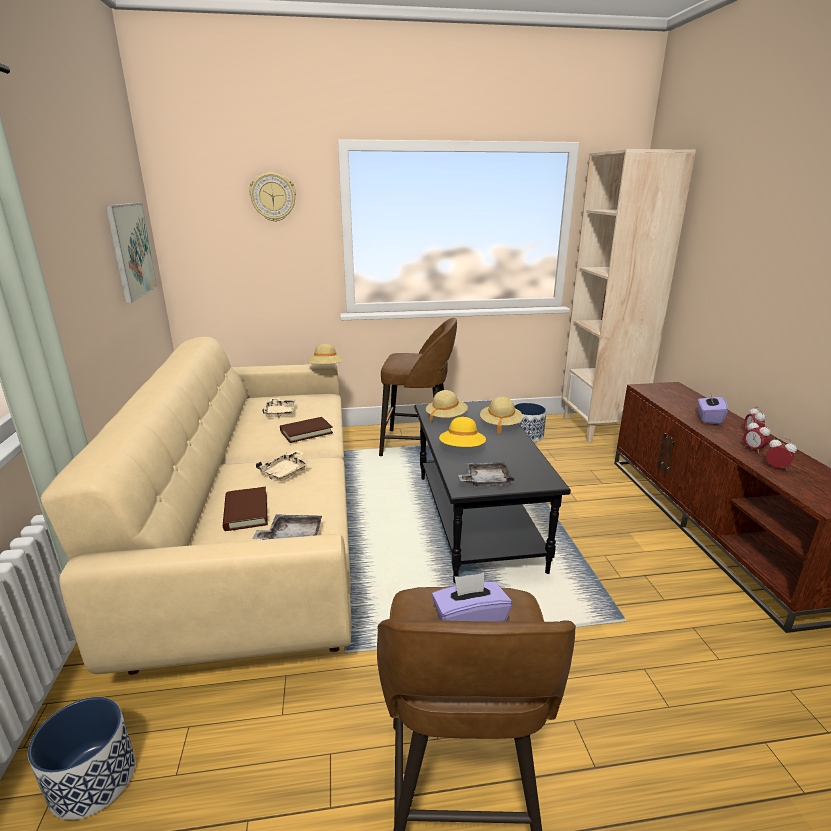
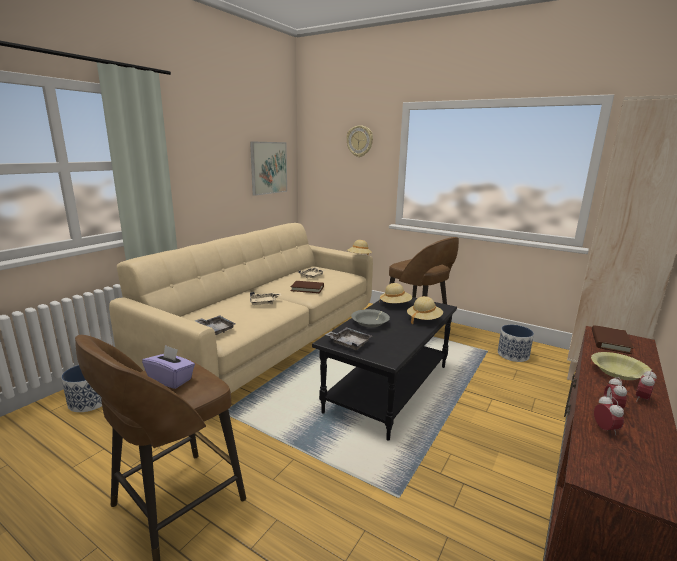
camera: 40 degrees right, 5 degrees down
(246, 512) = (218, 312): brown book -> brown book (610, 342)
(462, 449) = (370, 323): yellow hat -> grey bowl
(709, 418) = (618, 373): purple tissue box -> yellow bowl

